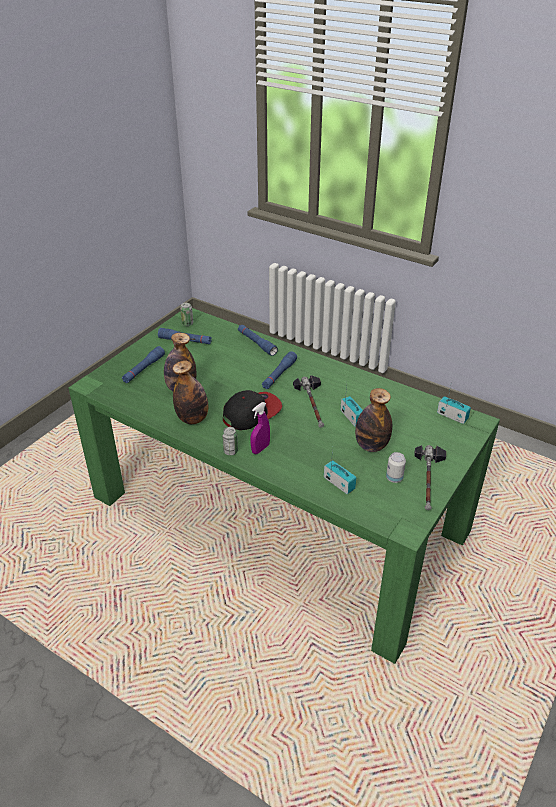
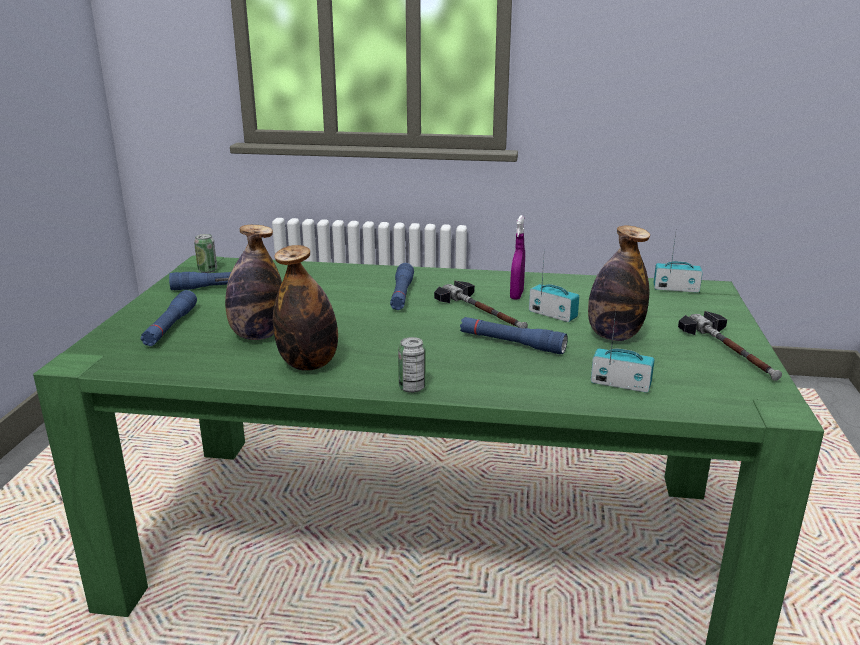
camera: 25 degrees left, 15 degrees down
(252, 413) = (401, 338): cap -> none
(256, 343) = (336, 272): blue flashlight -> blue flashlight (511, 343)
(260, 449) = (457, 374): purple spray bottle -> purple spray bottle (516, 295)
(394, 478) = (686, 360): can -> none

